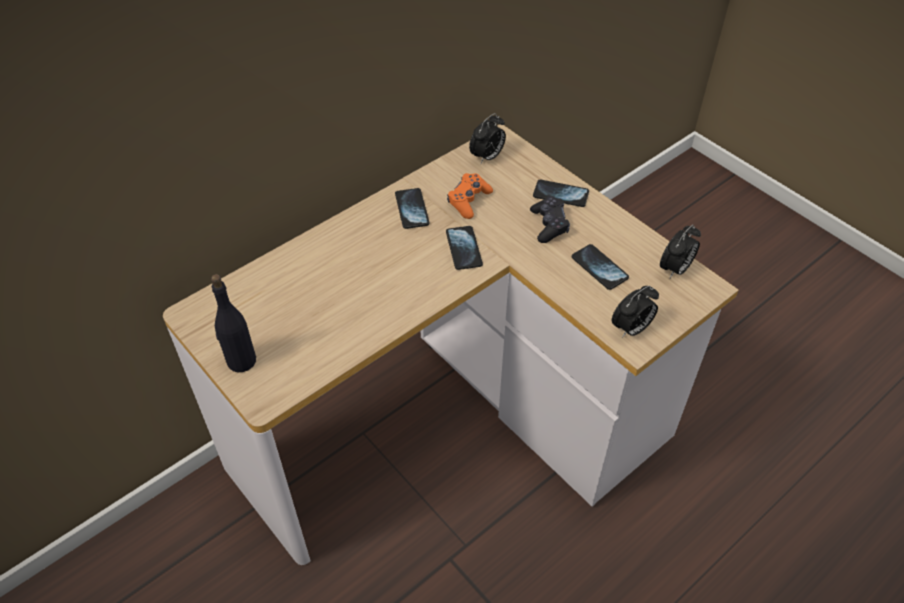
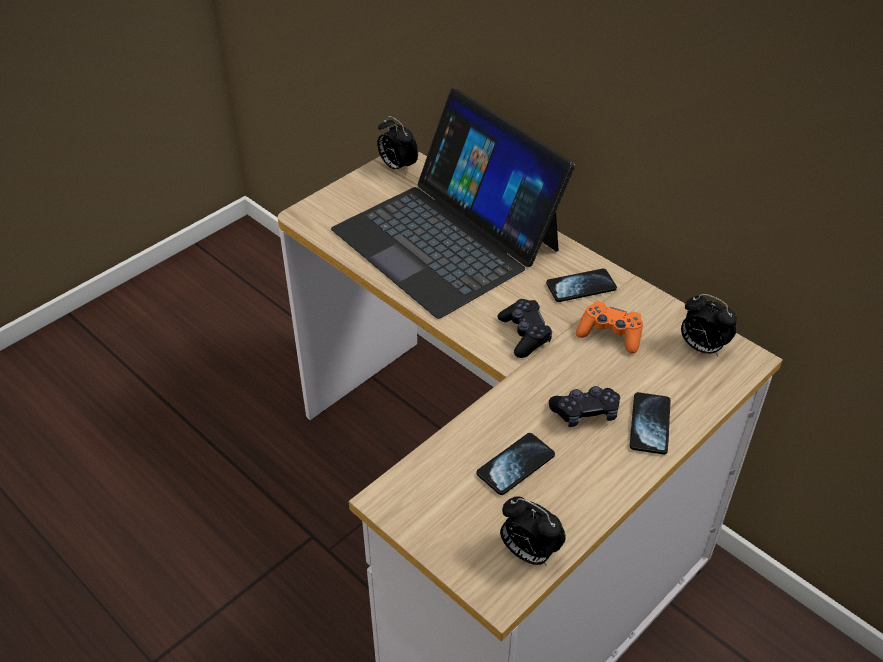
camera: 85 degrees right, 5 degrees down
(241, 361) = (349, 196): black bottle -> none
(330, 288) = (447, 238): none -> laptop
(463, 249) = (524, 334): phone -> black game controller
(631, 329) = (412, 496): alarm clock -> alarm clock (397, 167)

